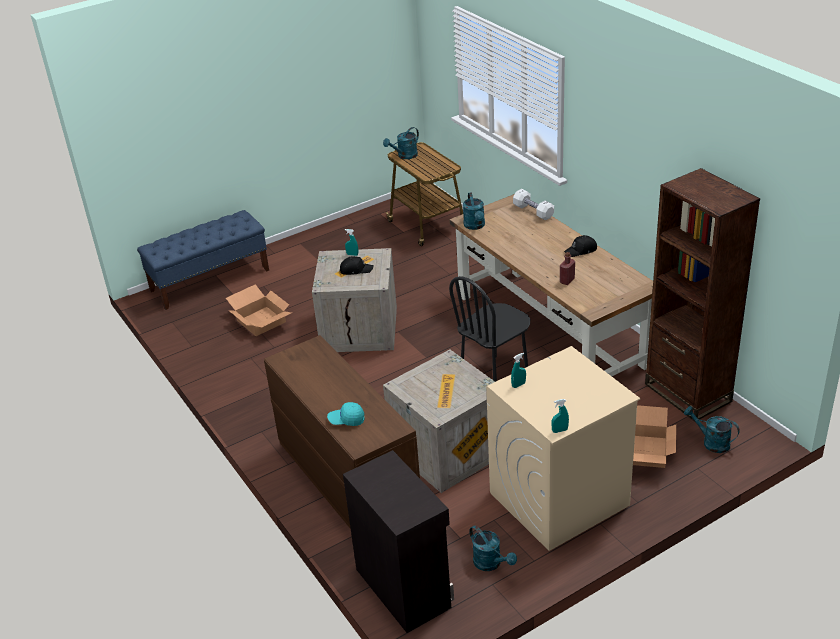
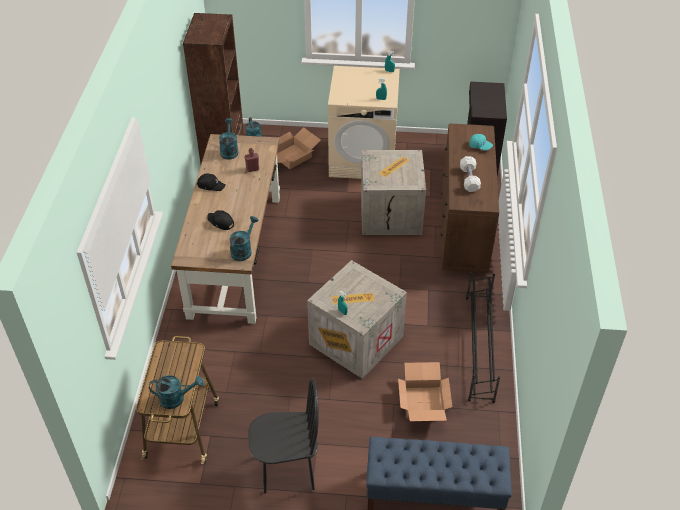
camera: 145 degrees left, 10 degrees up
(241, 379) = (479, 348): none -> black shoe rack
(355, 270) = (355, 293): black cap -> black cap (220, 222)
(491, 564) = (428, 151): turquoise watering can -> turquoise watering can (229, 150)
(494, 376) = (311, 243): black chair -> black chair (288, 470)
(533, 211) = (188, 238): white dumbbell -> white dumbbell (469, 179)

